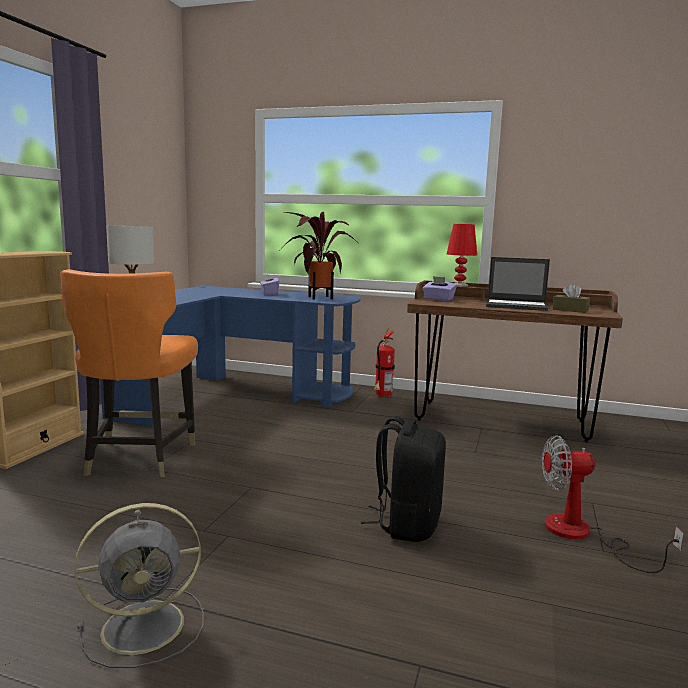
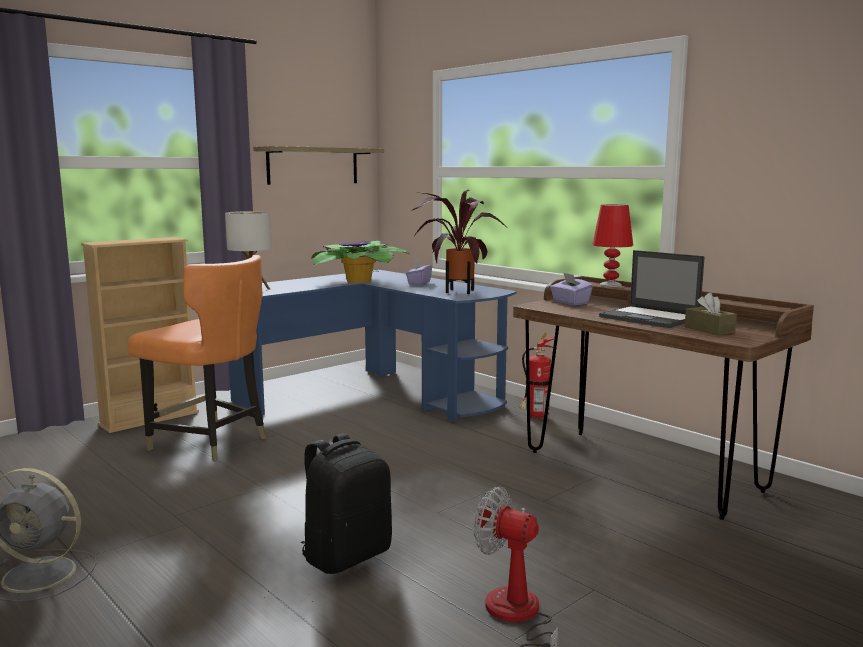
camera: 30 degrees right, 0 degrees up
(138, 458) = (210, 442): orange chair -> orange chair turned 90 degrees counterclockwise
(143, 187) = (313, 166): none -> shelf
(209, 293) = (357, 280): none -> potted plant

